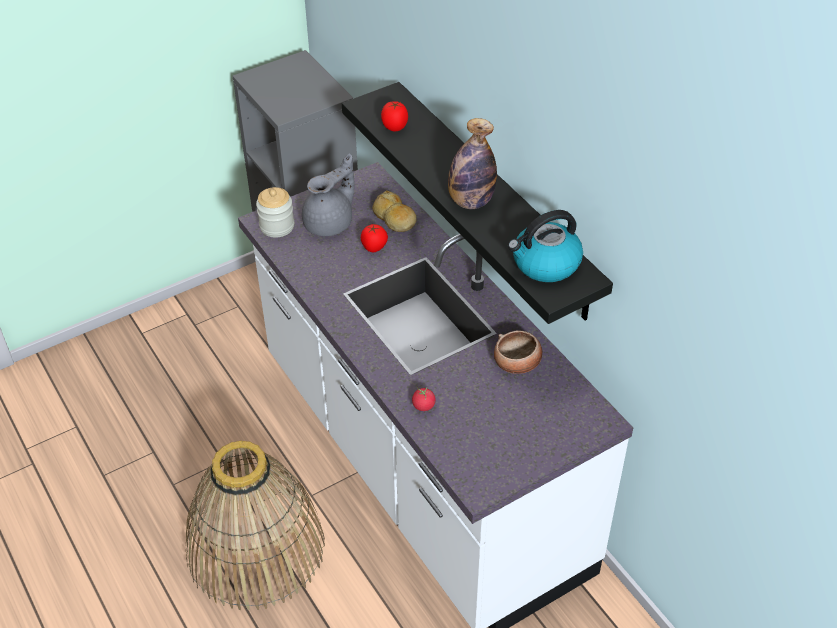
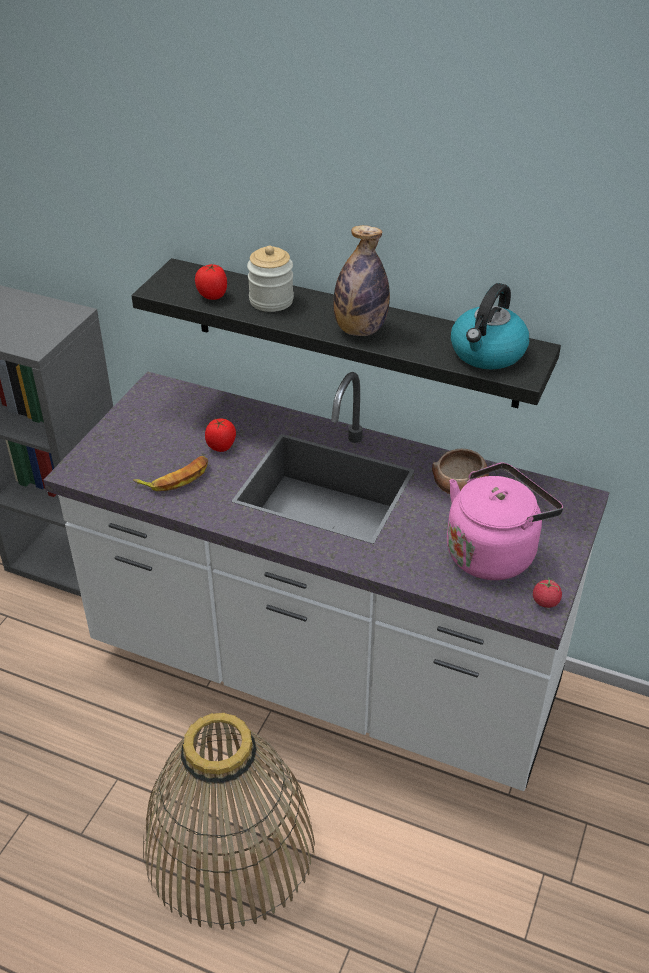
camera: 35 degrees left, 5 degrees down
(277, 226) = (97, 470): jar -> jar (271, 301)
(322, 257) = (176, 478): none -> banana
(330, 223) = (153, 443): grey teapot -> none
(394, 219) = (216, 413): bread -> none
(423, 405) = (414, 564): tomato -> tomato (545, 602)
(490, 426) = (493, 552): none -> pink kettle

